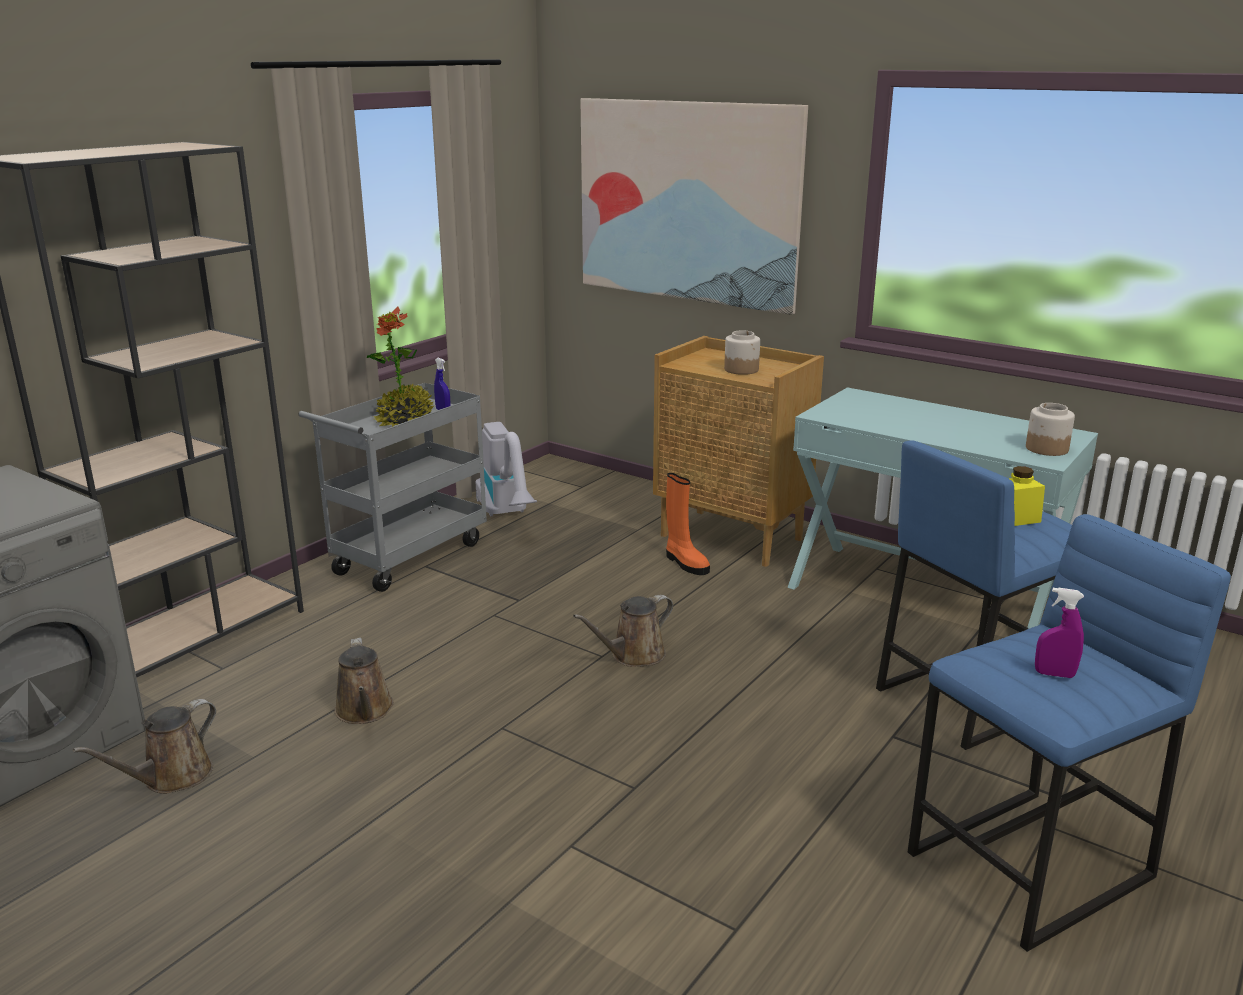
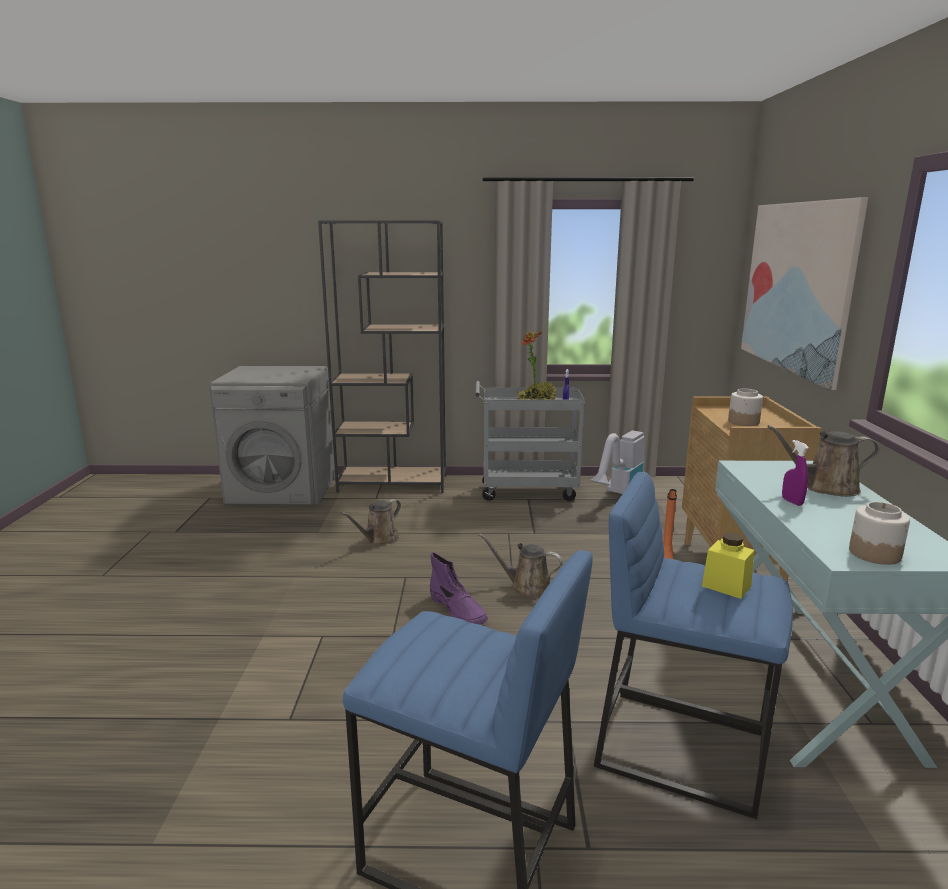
camera: 55 degrees right, 5 degrees down
(172, 777) = (288, 524): brown watering can -> brown watering can (825, 488)
(630, 719) = (458, 610): none -> purple boot
(1054, 674) = (433, 654): purple spray bottle -> purple spray bottle (792, 502)

